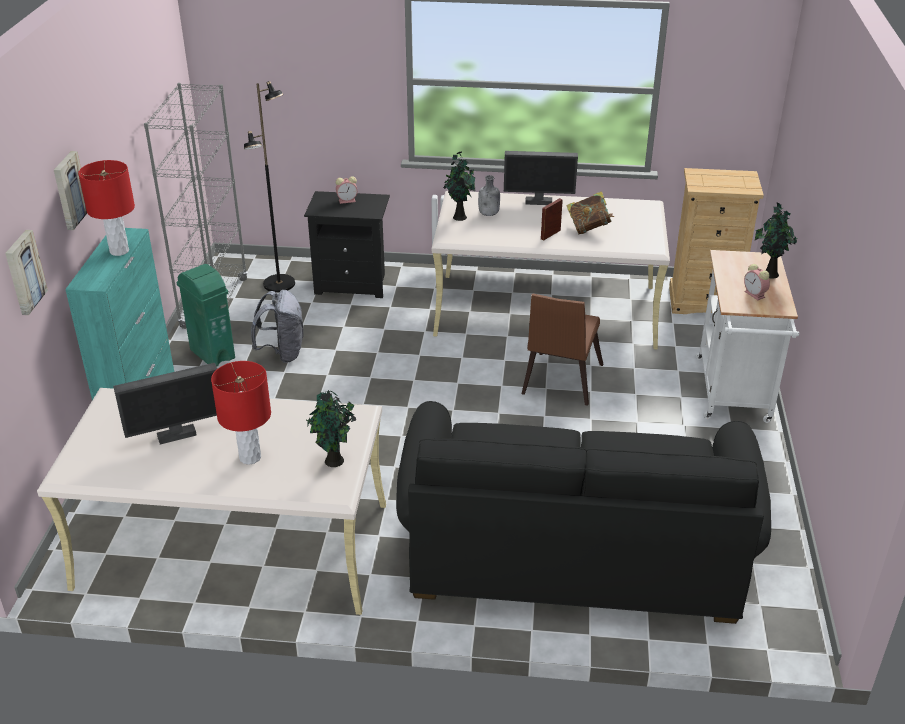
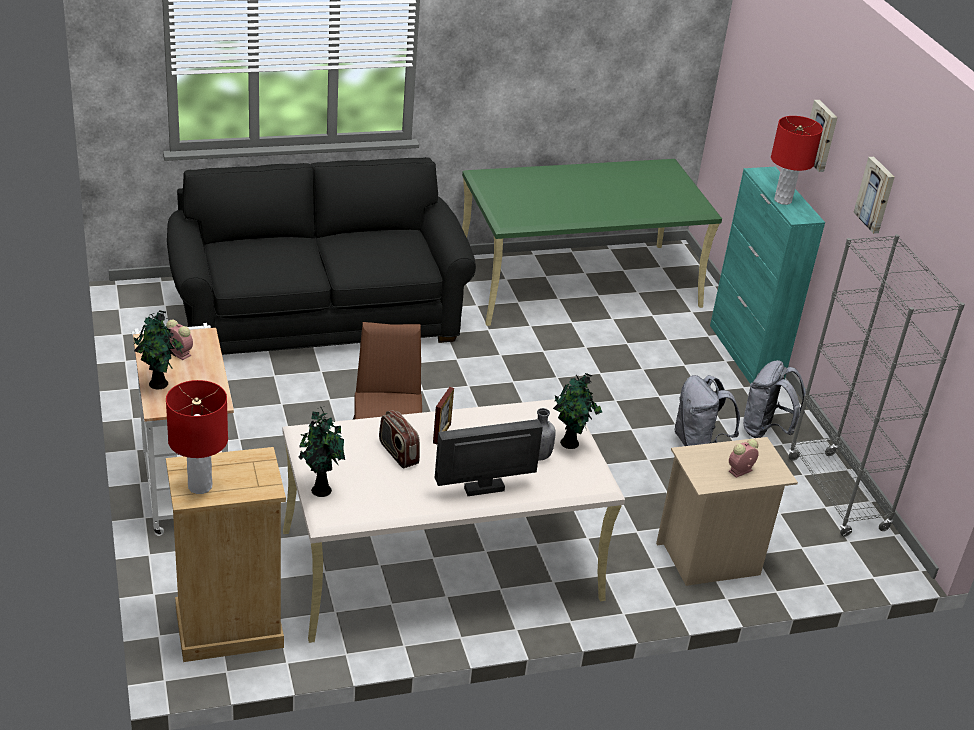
camera: 155 degrees right, 0 degrees up
(23, 272) = (771, 107): picture -> picture (876, 194)
(176, 435) = (624, 191): monitor -> none
(212, 354) = (766, 431): green trash can -> grey backpack
(232, 546) = (578, 283): beige desk -> green desk
(250, 457) = (558, 185): red table lamp -> red table lamp (199, 486)
(279, 284) = (796, 539): black floor lamp -> none
(334, 462) = (498, 190): potted plant -> potted plant (320, 489)
(353, 284) = (710, 559): black nightstand -> beige nightstand
(589, 228) = (398, 453): book -> radio

